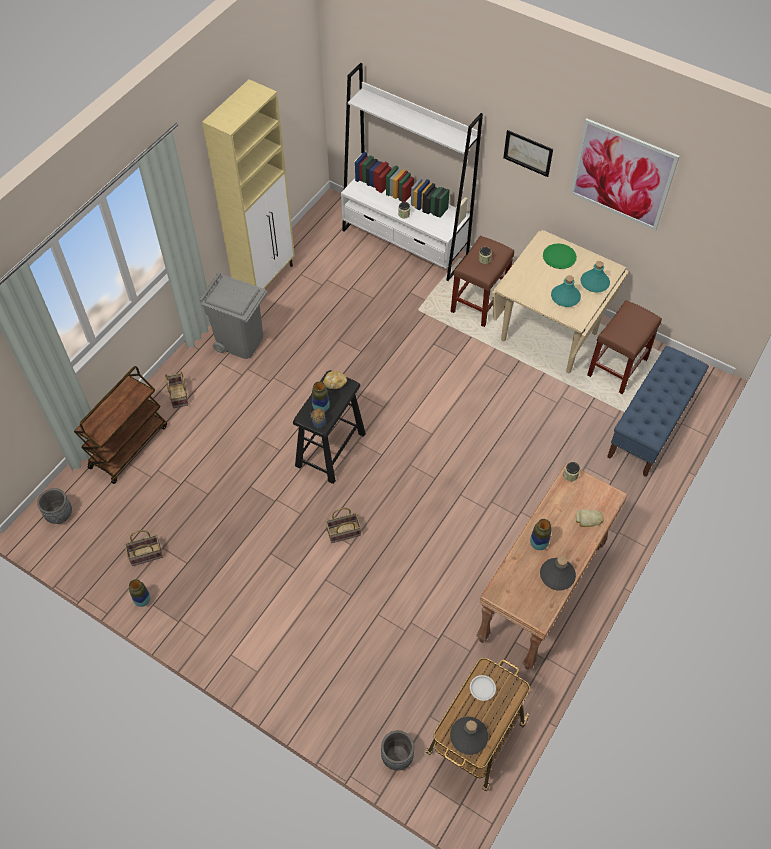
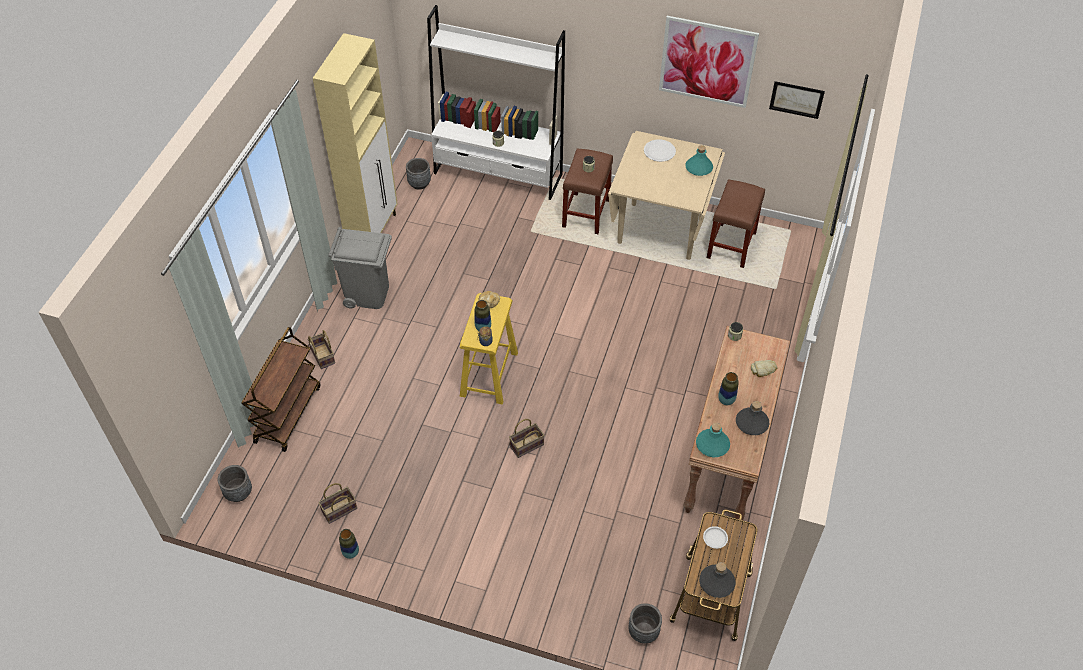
camera: 15 degrees left, 5 degrees down
(325, 238) = (419, 184): none -> grey planter
(331, 449) = (489, 374): black stool -> yellow stool
(528, 153) = (613, 60): picture -> picture (796, 99)
(559, 257) = (659, 151): green plate -> white plate
(565, 297) = (676, 185): turquoise bottle -> turquoise bottle (712, 444)
(651, 426) = (778, 290): blue bench -> none

